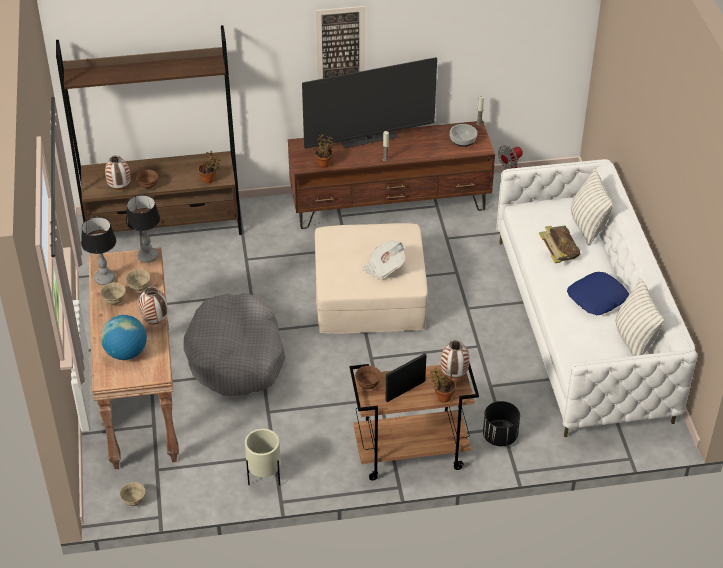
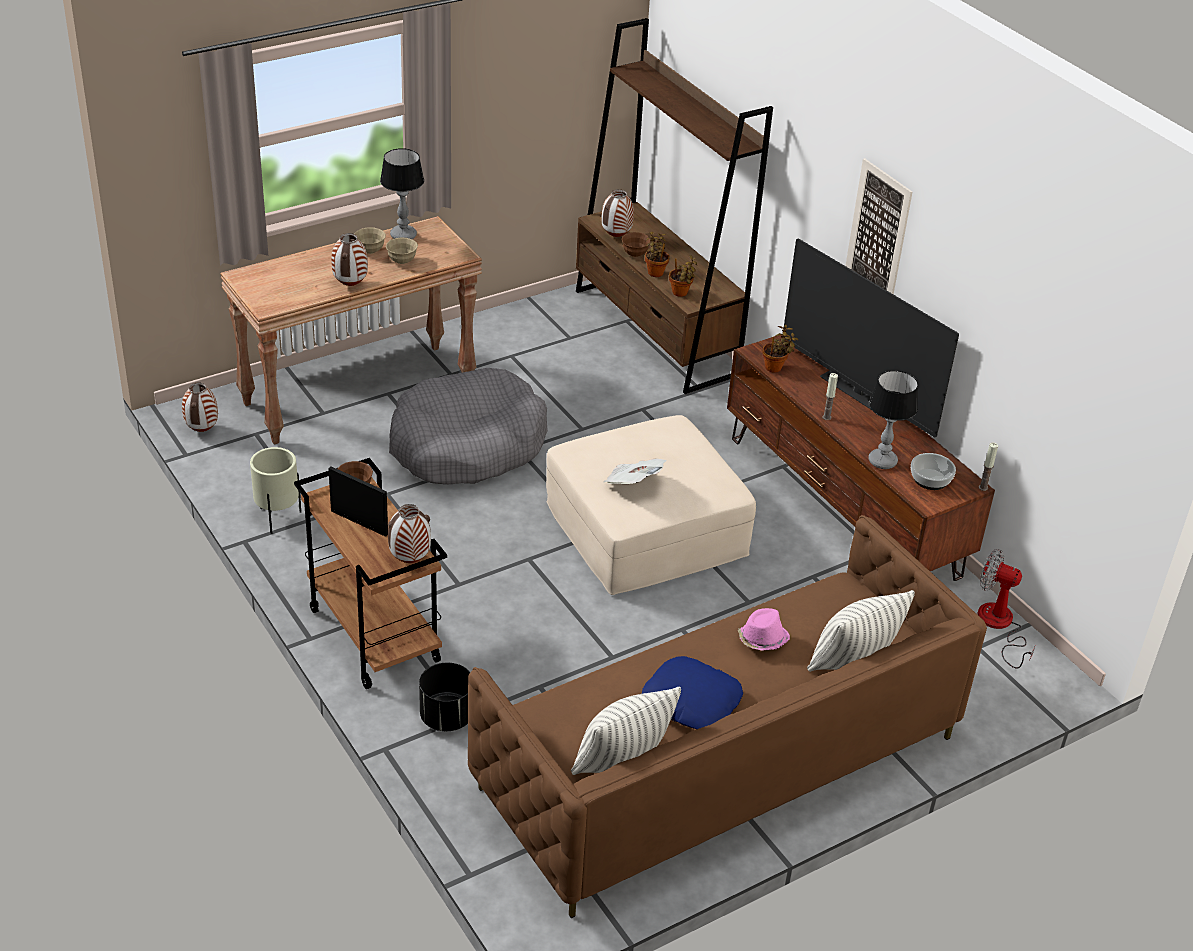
camera: 65 degrees right, 5 degrees down
(126, 353) = (289, 278): globe -> none
(134, 501) = (202, 430): beige bowl -> vase
(148, 257) = (458, 254): table lamp -> table lamp (882, 462)
(442, 397) = (363, 558): potted plant -> potted plant (655, 272)
(558, 255) = (762, 640): book -> pink hat
(582, 328) = (718, 764): white sofa -> brown sofa

